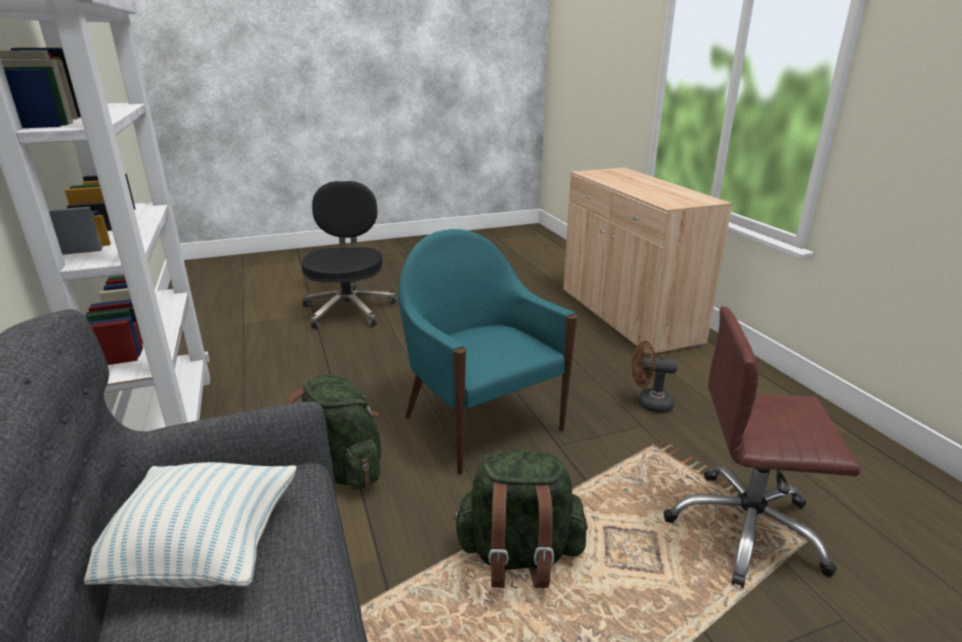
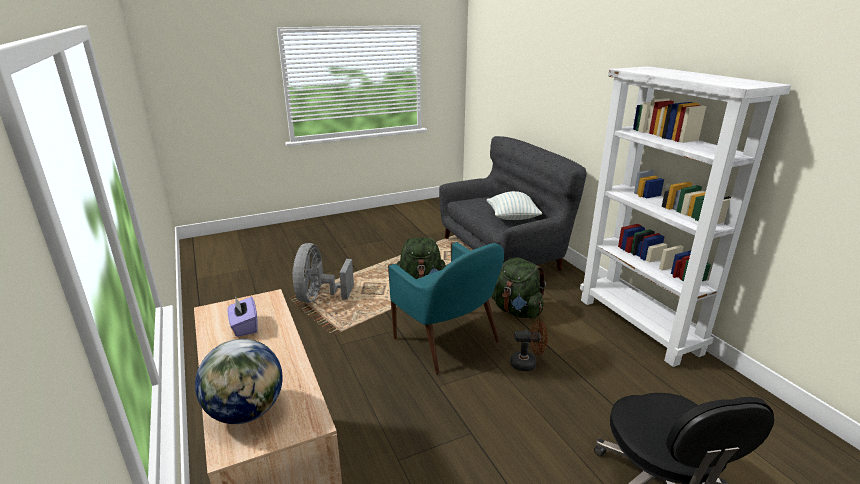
camera: 175 degrees right, 0 degrees up
(624, 174) = (246, 411): none -> globe
(649, 403) = (326, 362): brown fan -> brown fan (527, 364)
(669, 194) = (244, 326): none -> purple tissue box
(745, 530) = (319, 297): brown office chair -> grey fan

